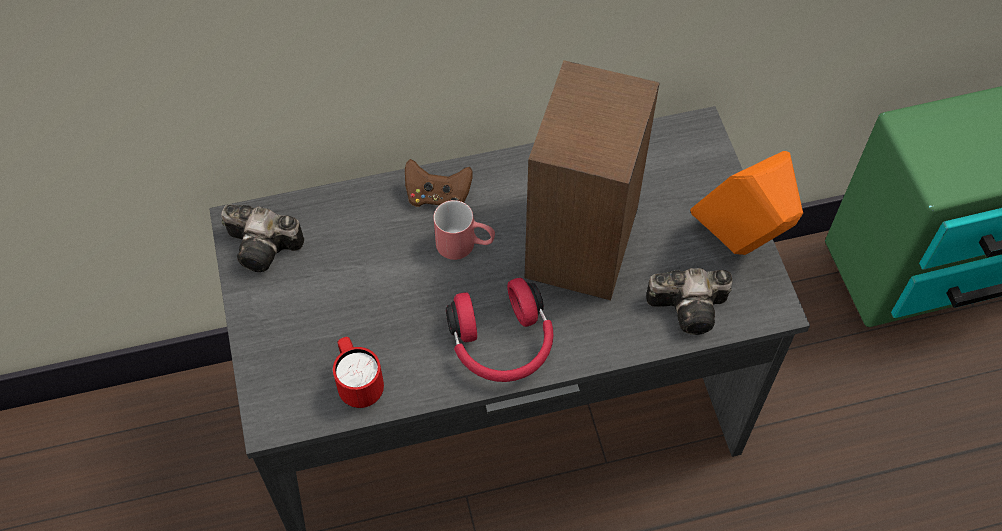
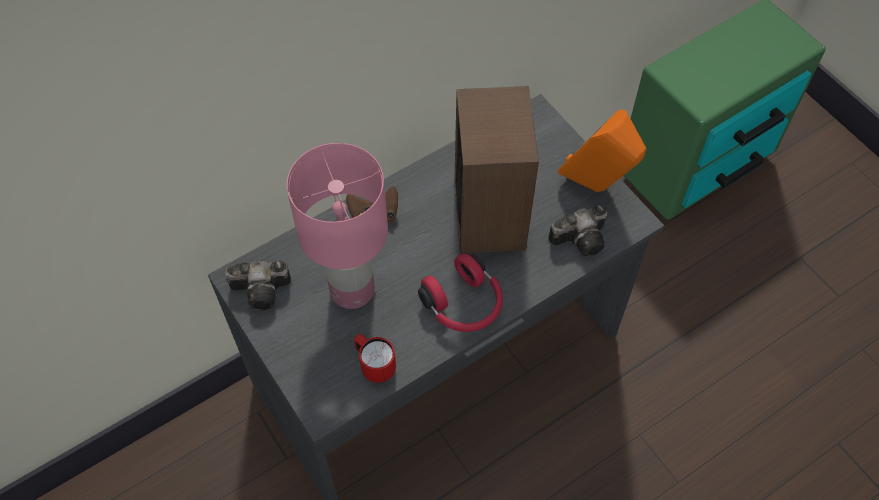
camera: 20 degrees left, 0 degrees up
(373, 282) = (353, 290): none -> pink table lamp
(465, 245) = (408, 243): red mug -> none

